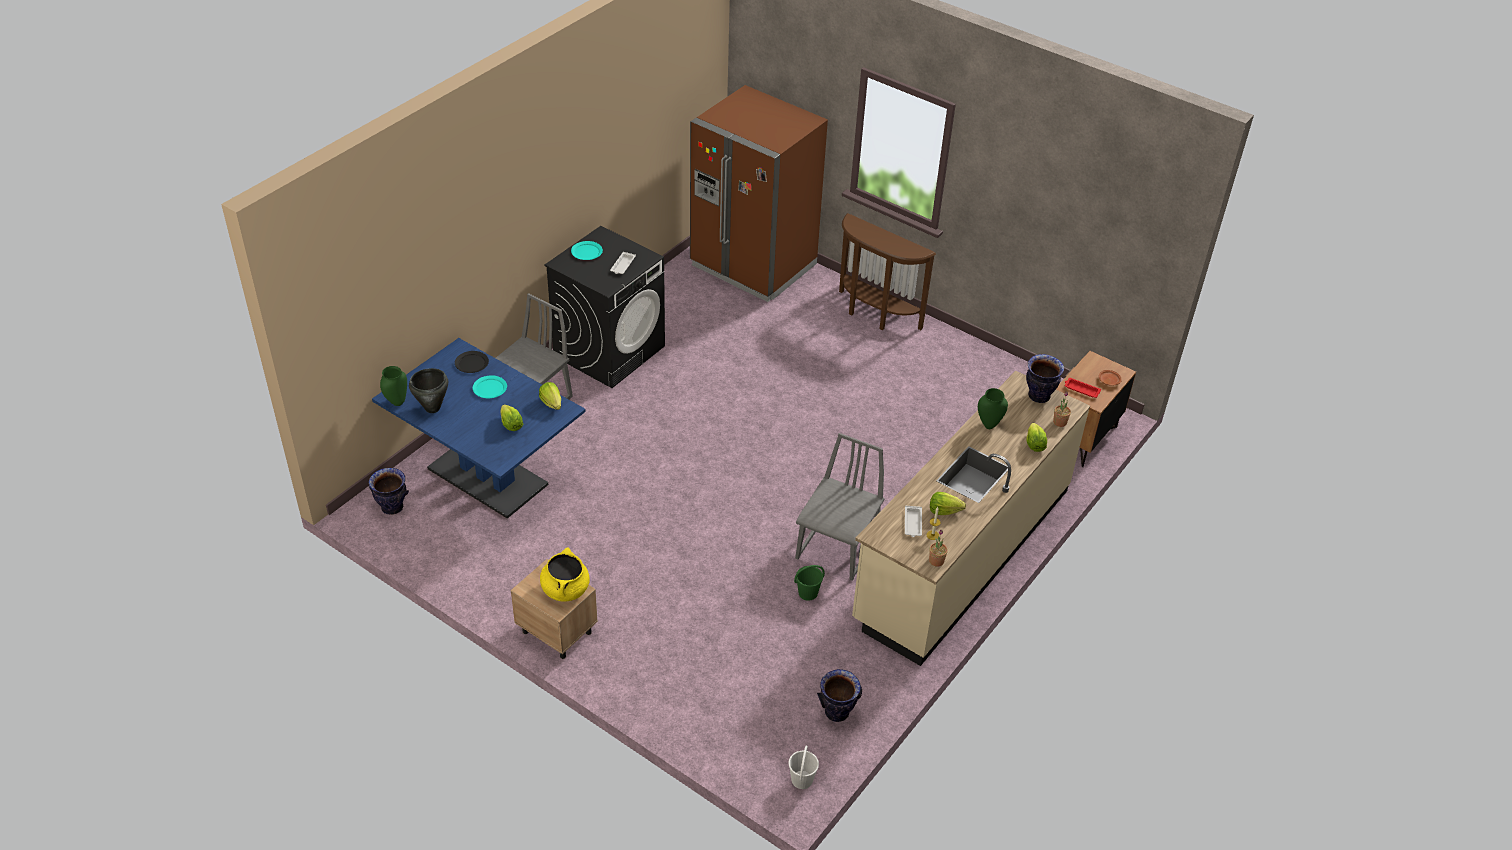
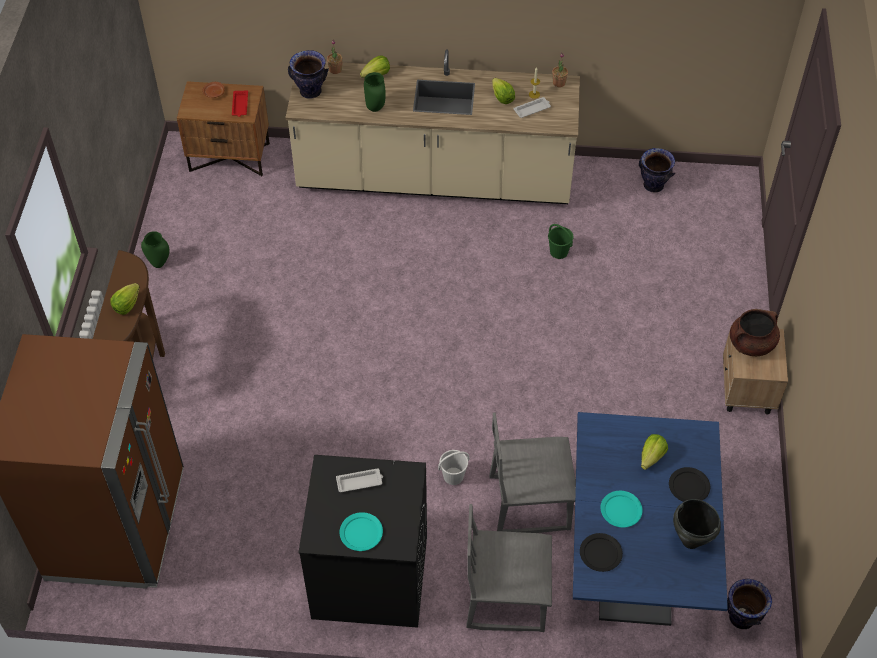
camera: 120 degrees left, 10 degrees up
(397, 403) = (712, 579): green vase -> green vase (159, 263)
(470, 430) = (689, 486): none -> black plate
(552, 403) = (595, 443): lettuce -> lettuce (127, 305)
(565, 589) = (751, 344): yellow cooking pot -> brown cooking pot
(802, 779) = (724, 179): white bucket -> white bucket (453, 476)
(838, 548) = (494, 255): grey chair -> grey chair (529, 502)

